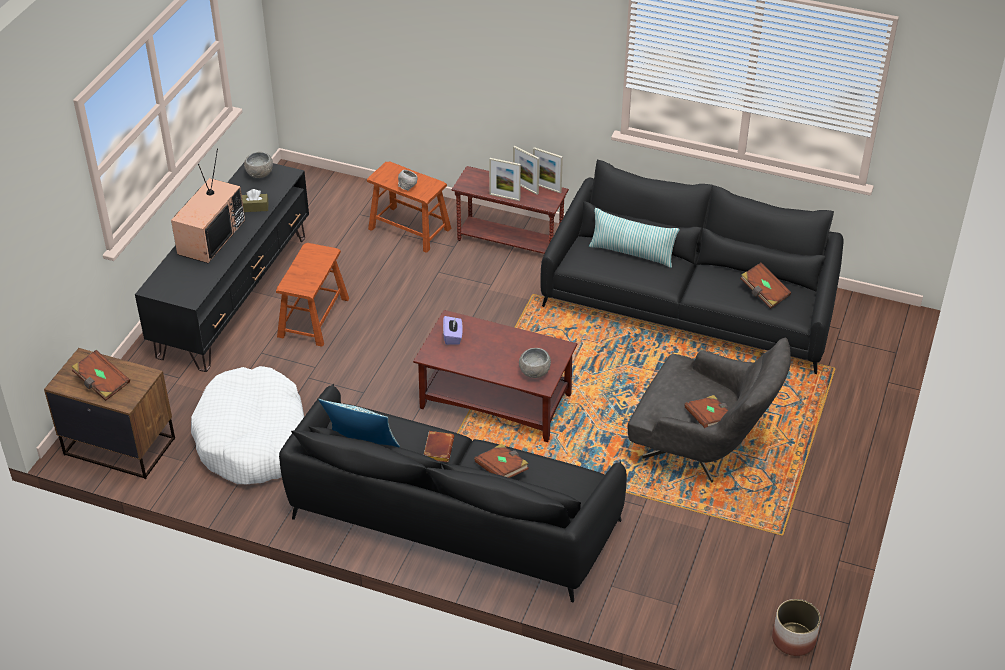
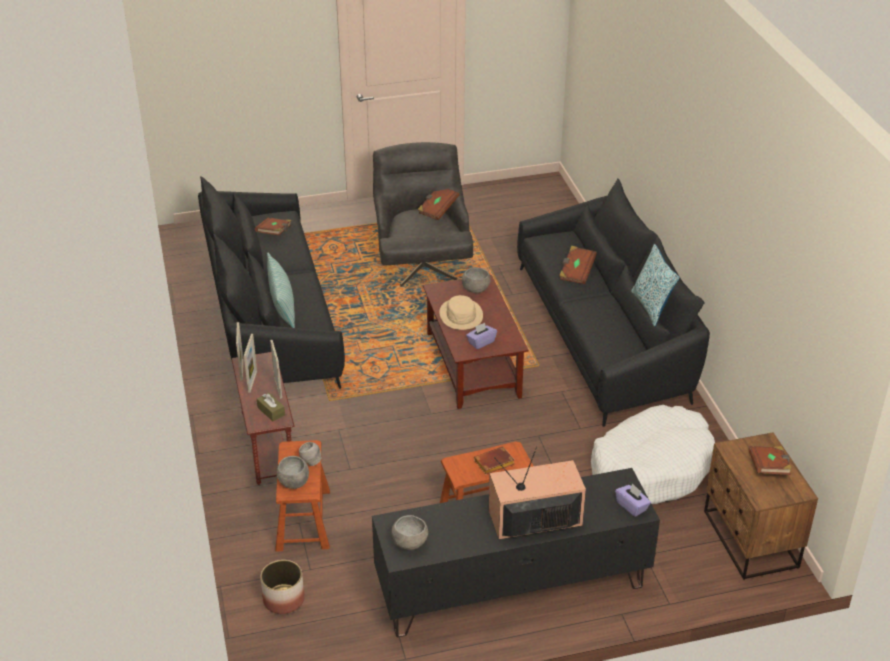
camera: 125 degrees left, 5 degrees down
(162, 287) = (632, 506): none -> purple tissue box
(255, 207) = (462, 515): brown tissue box -> brown tissue box (271, 411)
(394, 173) = (293, 483): none -> grey bowl
(437, 448) = (592, 305): brown book -> brown book (493, 464)
(504, 344) = (461, 315): none -> beige hat
(793, 639) = (535, 186): planter -> planter (284, 599)

